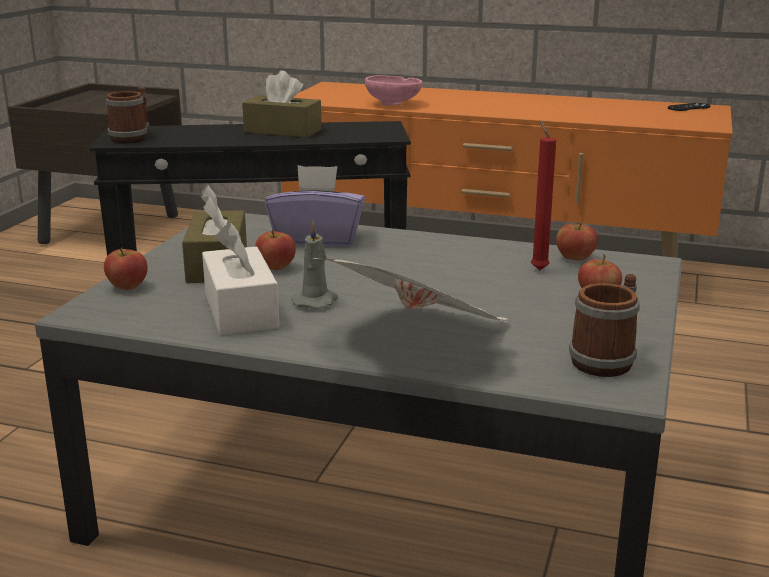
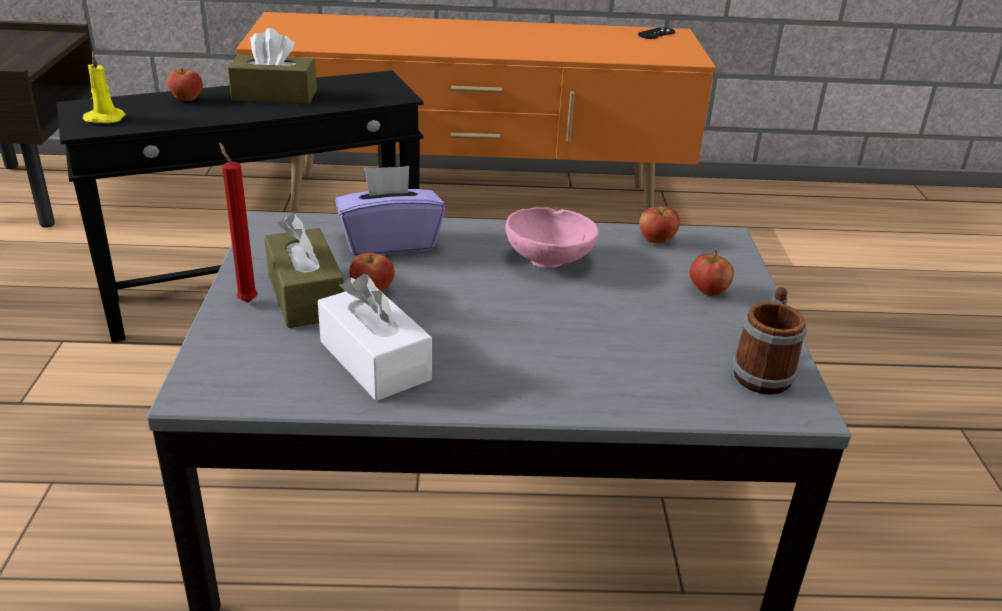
camera: 20 degrees left, 10 degrees up
(128, 287) = (224, 343): apple -> apple (187, 99)
(133, 137) = (103, 119): mug -> yellow candle
(316, 301) = (445, 334): grey candle -> none
(394, 104) = (368, 44): pink bowl -> pink bowl (551, 260)
(420, 341) = (583, 376): newspaper -> none
(538, 269) = (632, 259): red candle -> red candle (246, 300)

